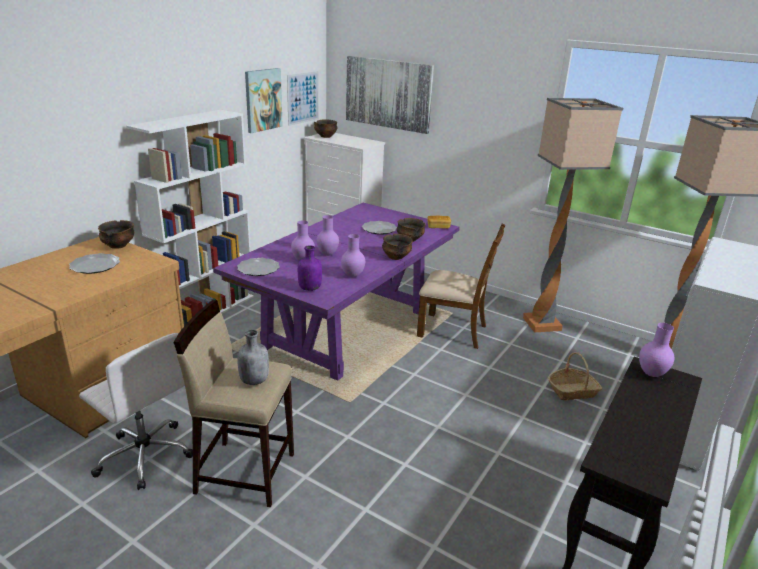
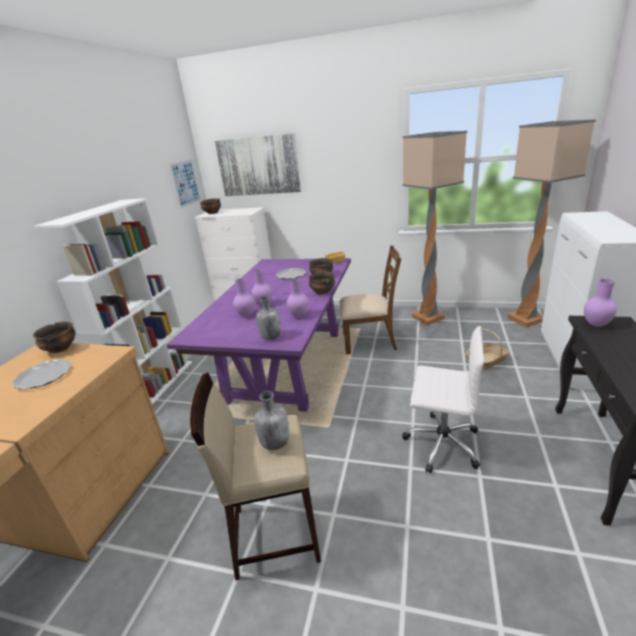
camera: 15 degrees left, 0 degrees up
(144, 455) = (162, 555): white office chair -> white office chair (441, 443)
(258, 269) = (210, 333): plate -> none
(263, 100) = (155, 188): picture -> none
(309, 288) = (270, 337): purple bottle -> grey bottle

